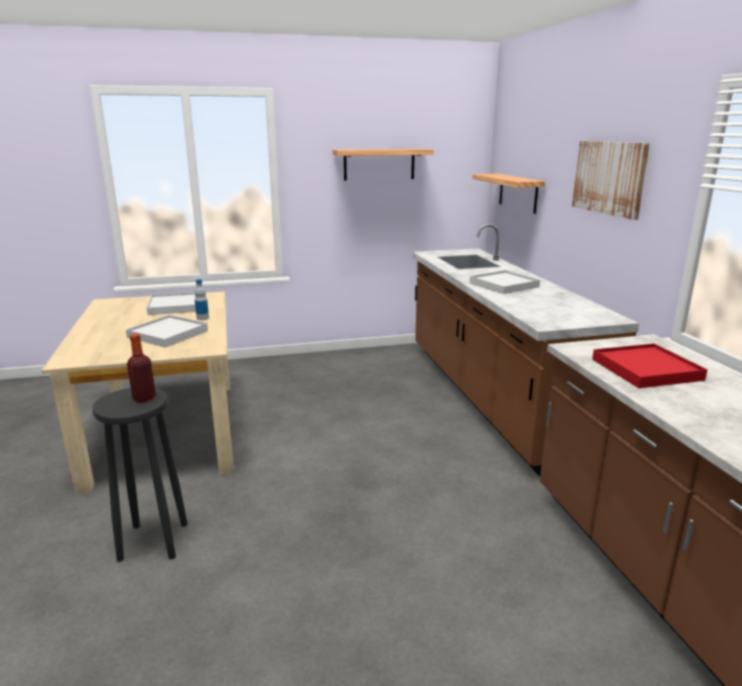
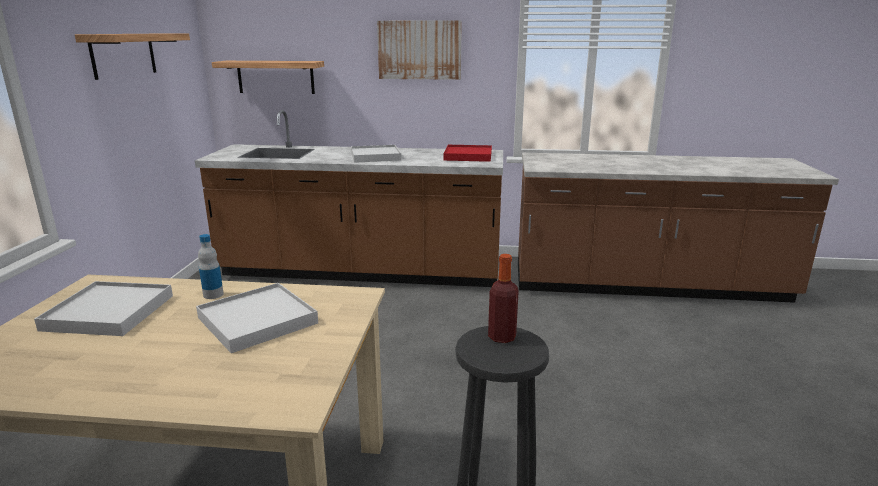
camera: 70 degrees left, 0 degrees up
(646, 369) = (583, 163): red tray -> red tray (468, 156)

